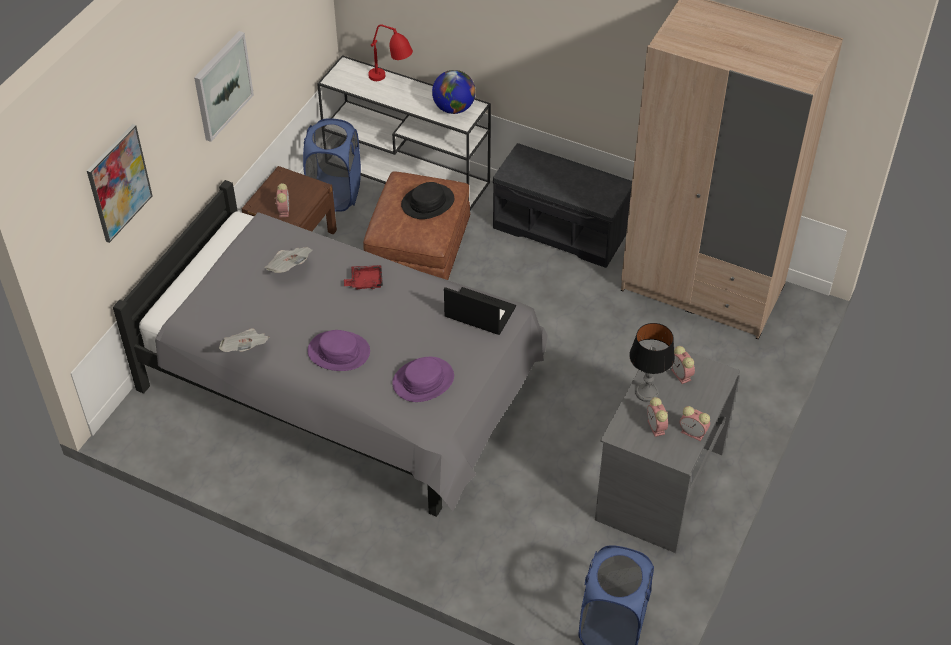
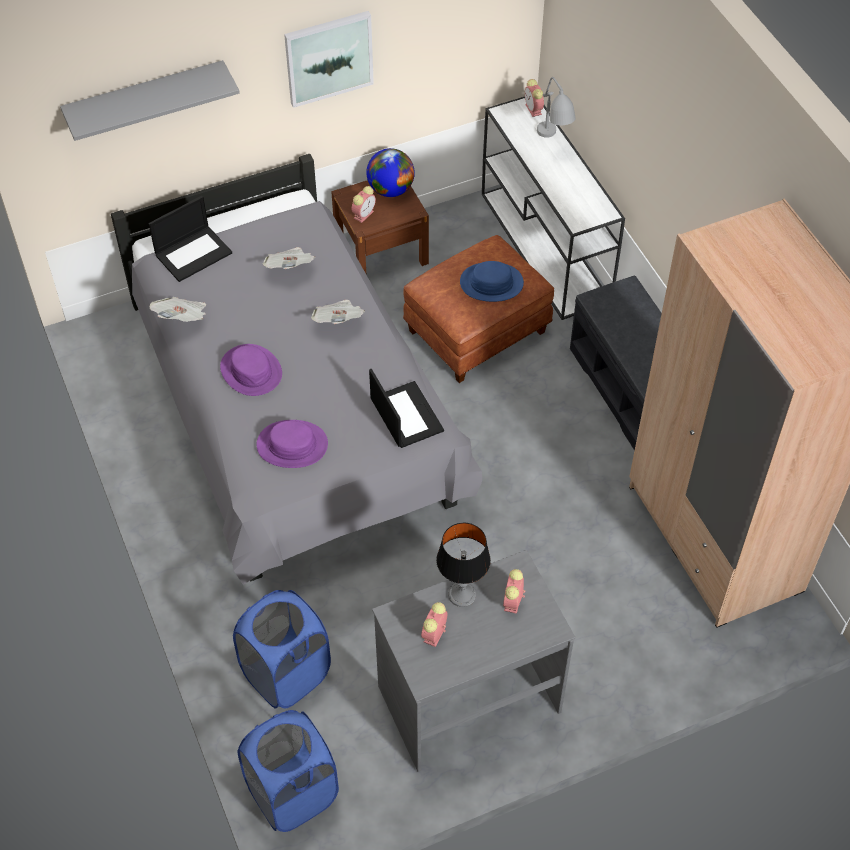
camera: 40 degrees right, 5 degrees up
(119, 183) = (145, 99): picture -> grey shelf
(203, 300) = (193, 253): none -> laptop
(335, 194) = (460, 229): blue laundry basket -> blue laundry basket (286, 674)
(365, 281) = (338, 321): red tray -> newspaper
(392, 82) = (553, 145): red table lamp -> grey table lamp
(428, 202) = (491, 283): black hat -> blue hat
(454, 108) = (584, 203): globe -> globe (390, 190)
(694, 433) = (463, 665): alarm clock -> alarm clock (534, 110)

